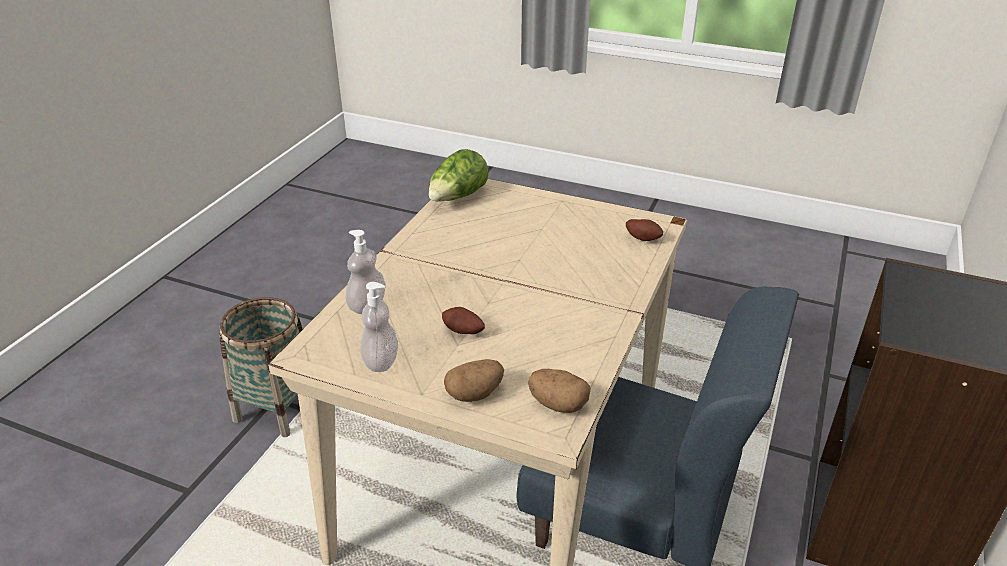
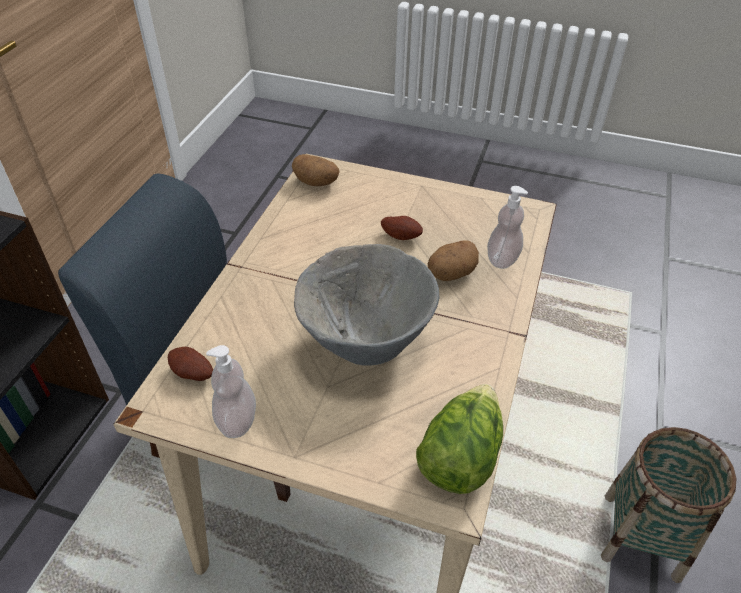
camera: 175 degrees right, 10 degrees up
(381, 361) = (464, 207): soap dispenser -> soap dispenser (237, 420)
(474, 394) = (380, 187): potato -> potato (450, 274)
(511, 249) = (365, 344): none -> grey bowl

